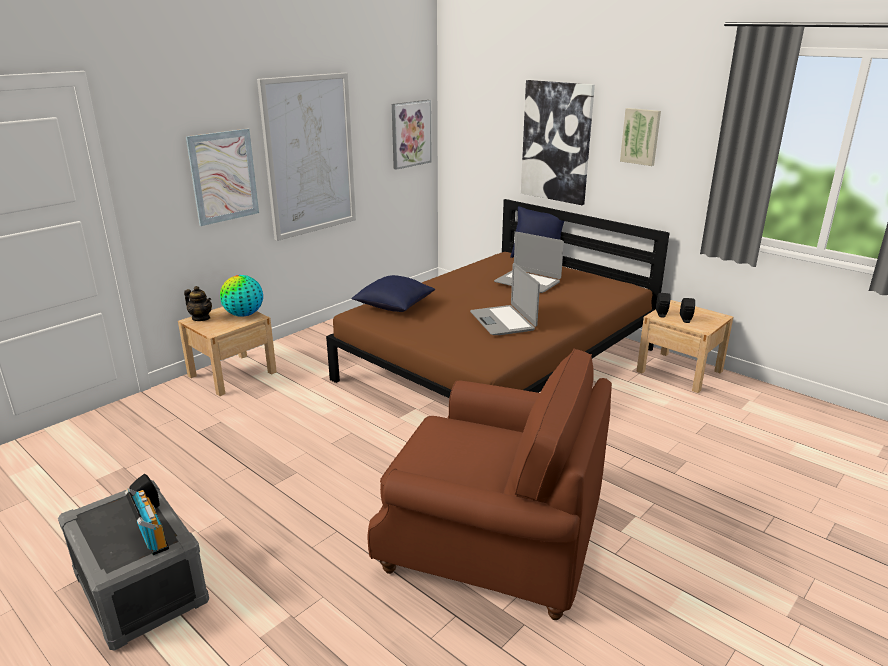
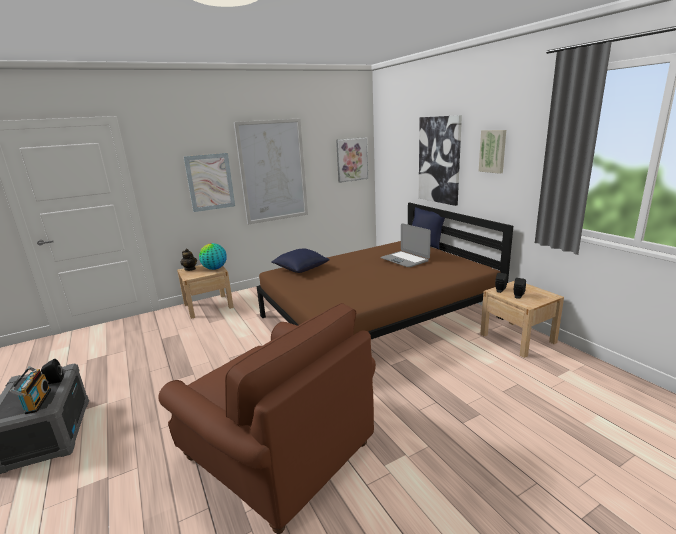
camera: 20 degrees right, 5 degrees down
(503, 321) = (364, 284): laptop -> none

